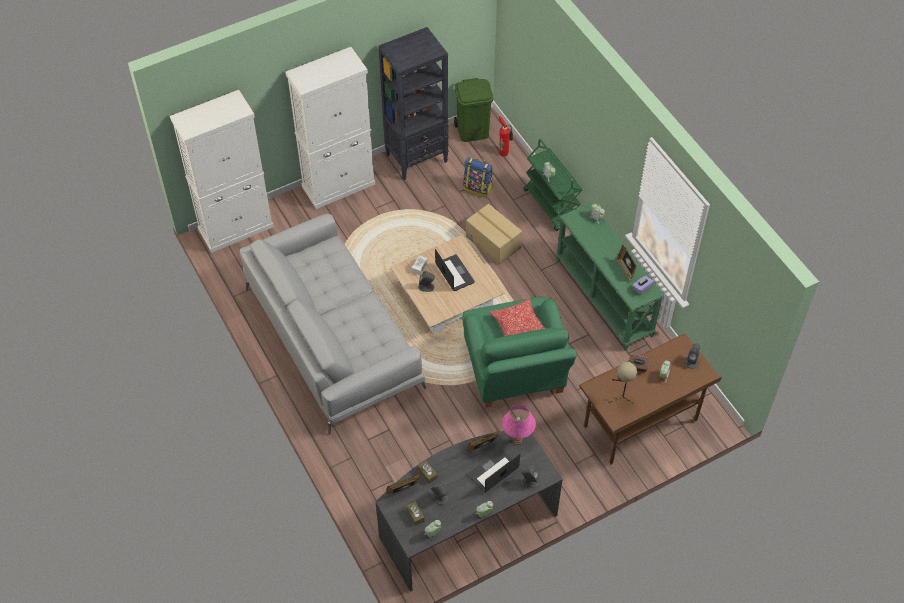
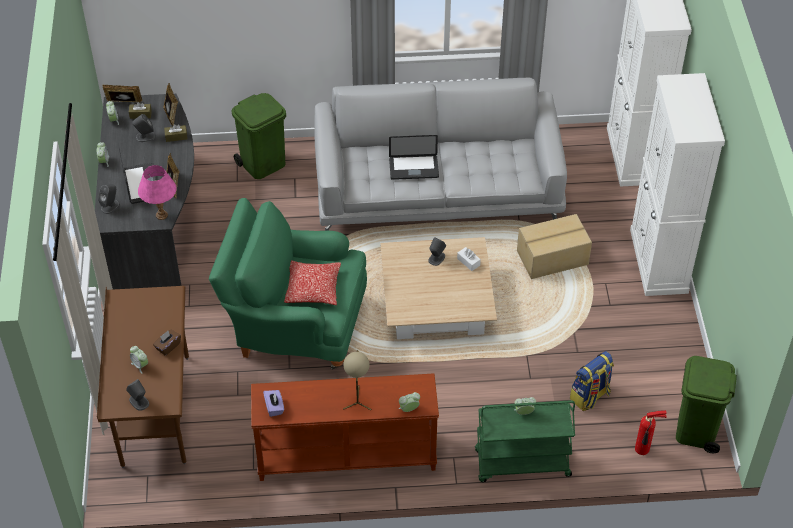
camera: 115 degrees right, 5 degrees down
(362, 470) = (263, 164): none -> green trash can
(417, 158) = (671, 352): black bookcase -> none
(454, 273) = (441, 290): laptop -> laptop (413, 168)
(493, 241) = (494, 378): cardboard box -> cardboard box (553, 258)
(604, 297) = (346, 456): green console table -> brown console table
(621, 398) = (141, 314): beige table lamp -> beige table lamp (357, 400)
(625, 270) = (311, 403): picture frame -> picture frame (124, 104)

